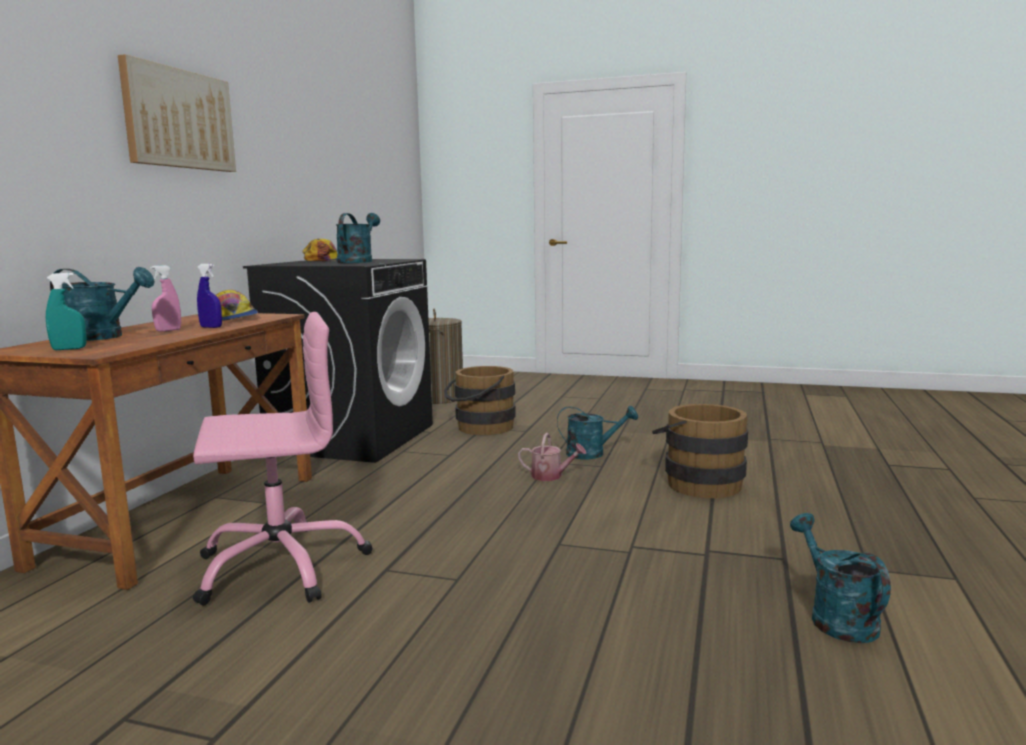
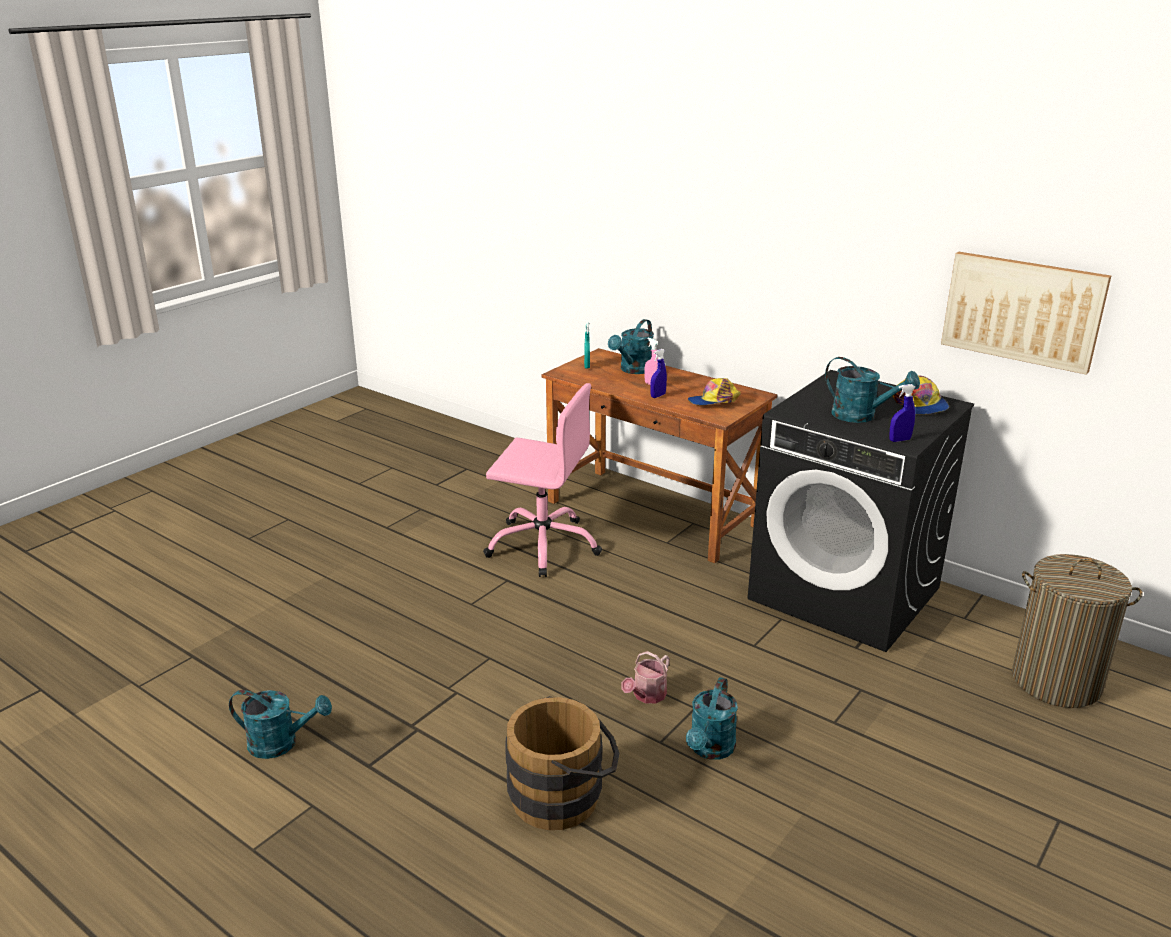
camera: 110 degrees right, 15 degrees up
(179, 119) = (792, 222): picture -> picture (1022, 310)
(281, 566) = (543, 545): pink office chair -> pink office chair turned 75 degrees counterclockwise
(400, 259) = (899, 440): none -> blue spray bottle
(480, 428) = (860, 687): brown bucket -> none

